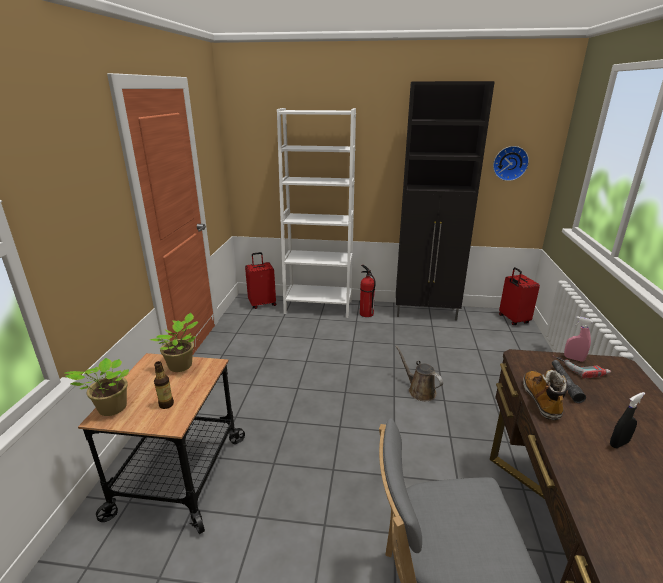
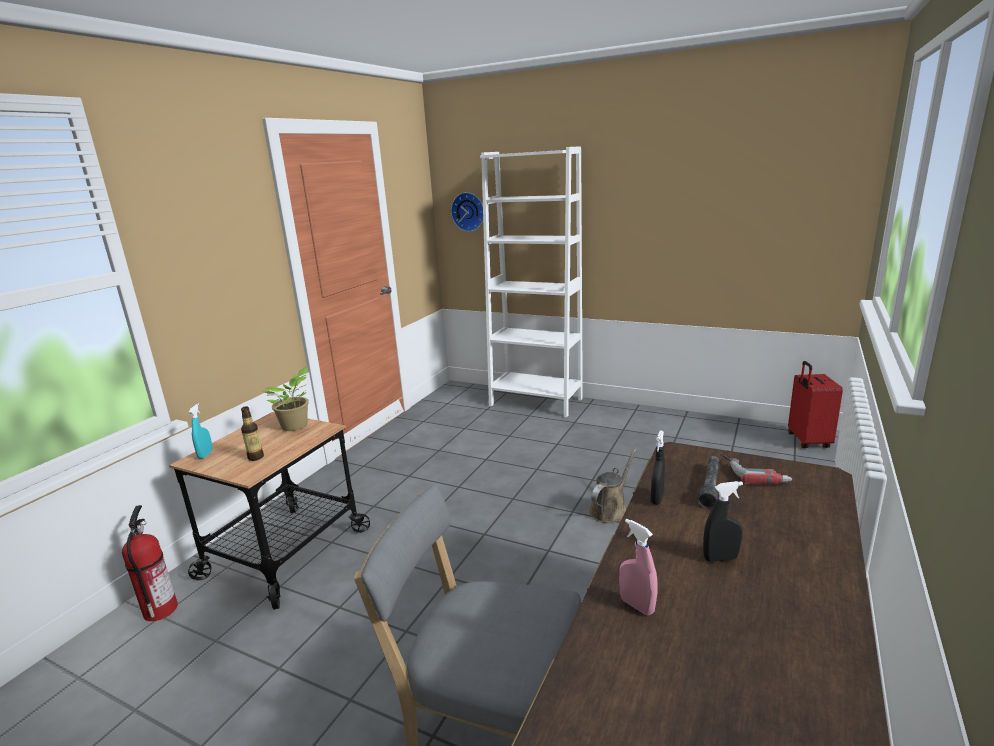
camera: 20 degrees right, 5 degrees down
(110, 409) = (205, 454): potted plant -> turquoise spray bottle
(262, 304) = (470, 393): red suitcase -> none
(366, 313) = (592, 414): fire extinguisher -> fire extinguisher (160, 609)
(419, 390) = (610, 510): brown watering can -> brown watering can turned 60 degrees clockwise
(426, 313) = (678, 421): black cabinet -> none
(510, 163) = (797, 209): wall clock -> wall clock (469, 211)
(541, 400) = (657, 498): boot -> black spray bottle
(573, 358) = (754, 461): pink spray bottle -> pink spray bottle (637, 606)

